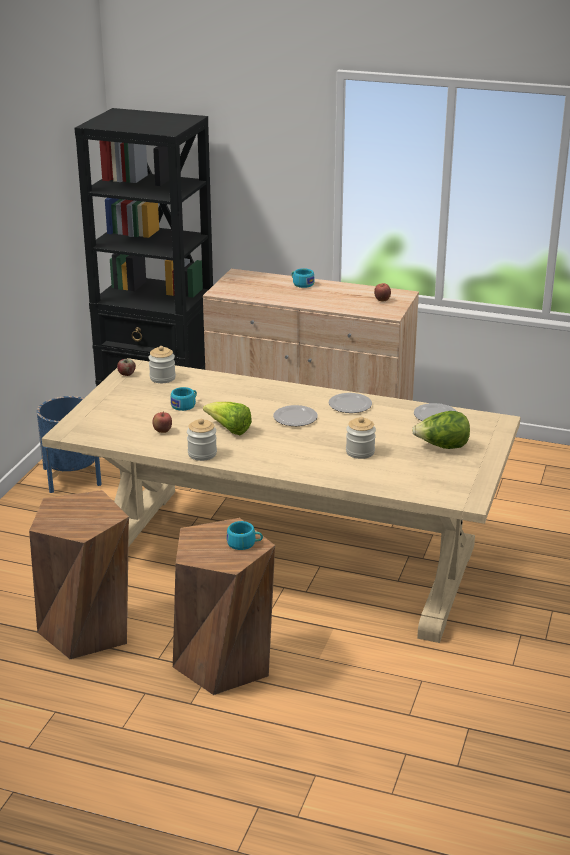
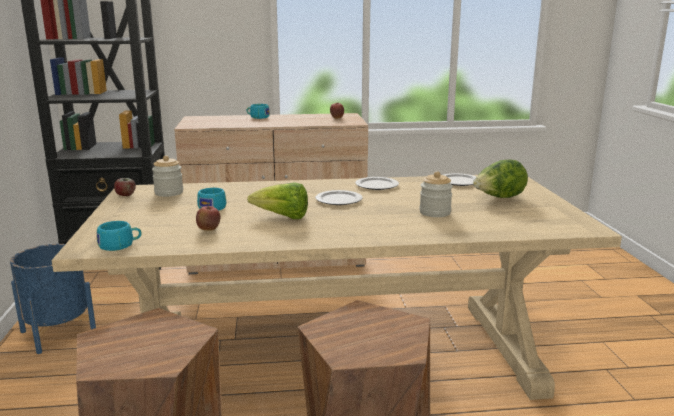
camera: 25 degrees left, 10 degrees down
(202, 454) = (275, 240): jar -> none
(244, 543) = (394, 325): turquoise cup -> turquoise cup (120, 245)

